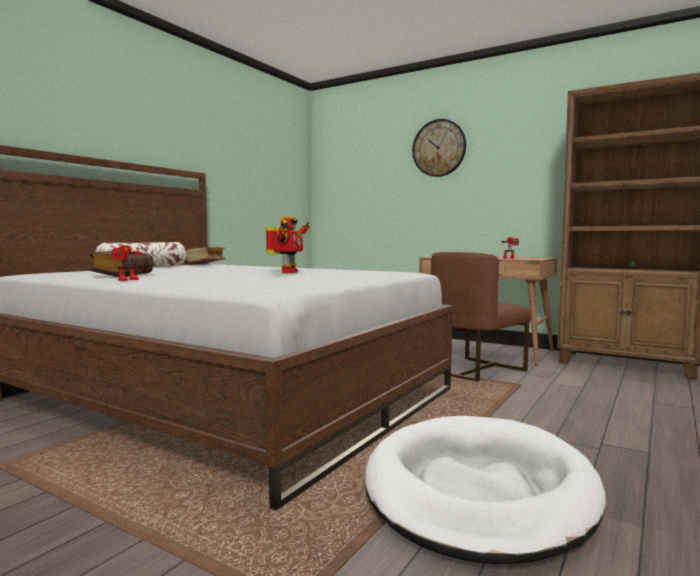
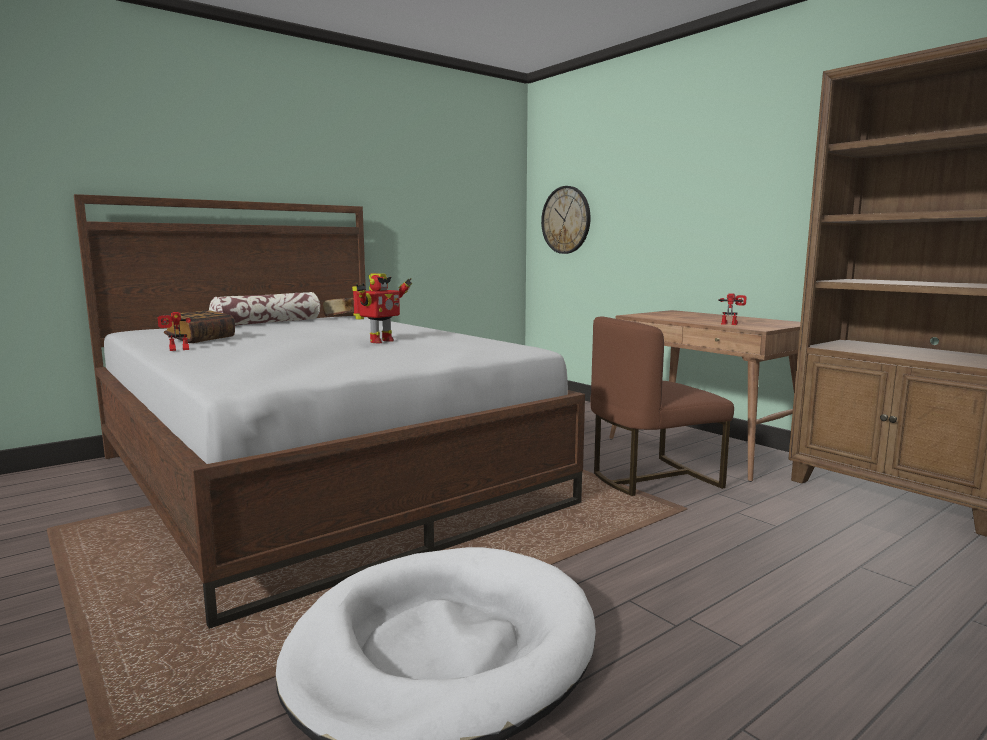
camera: 20 degrees right, 5 degrees up
(439, 148) = (673, 158): wall clock -> wall clock (566, 220)

